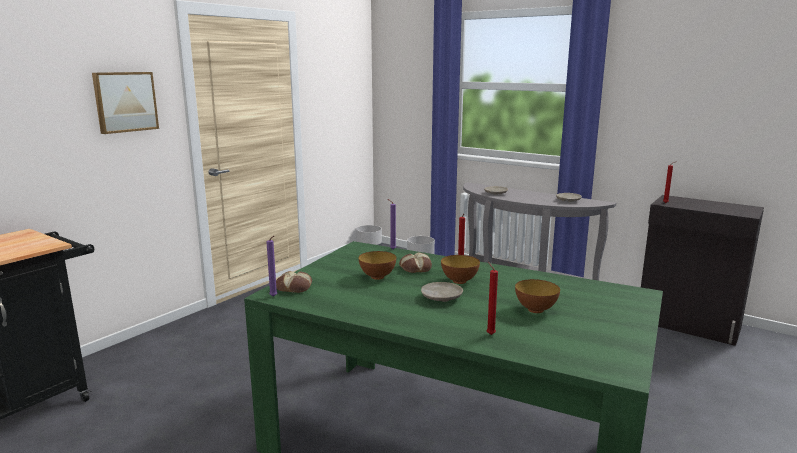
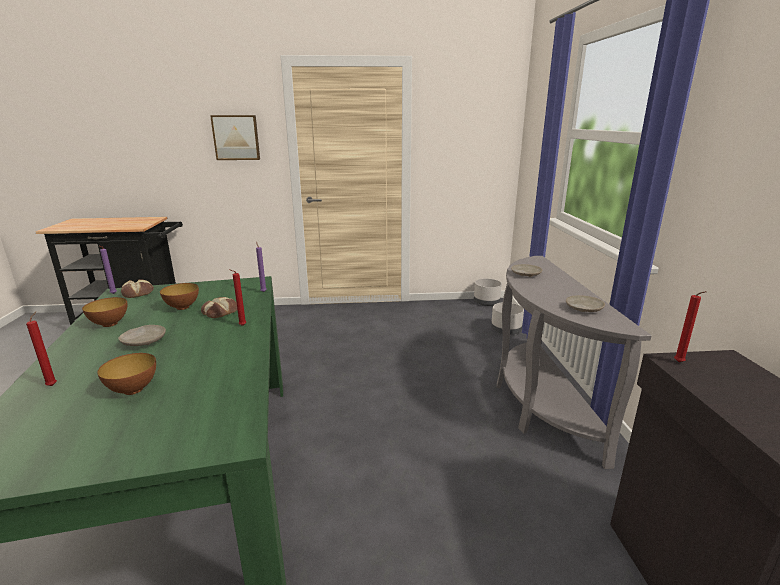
camera: 50 degrees right, 5 degrees up
(459, 281) = (197, 336): bowl -> bowl (110, 324)

